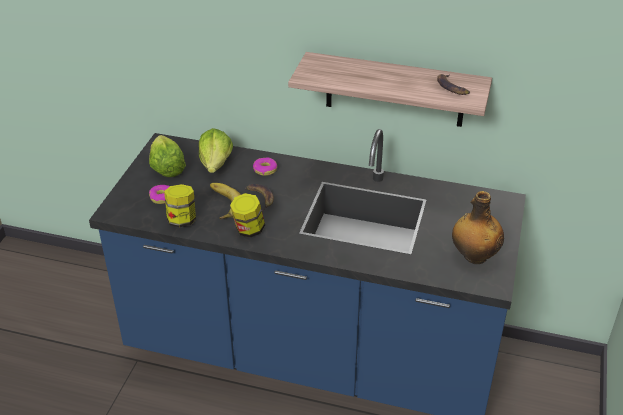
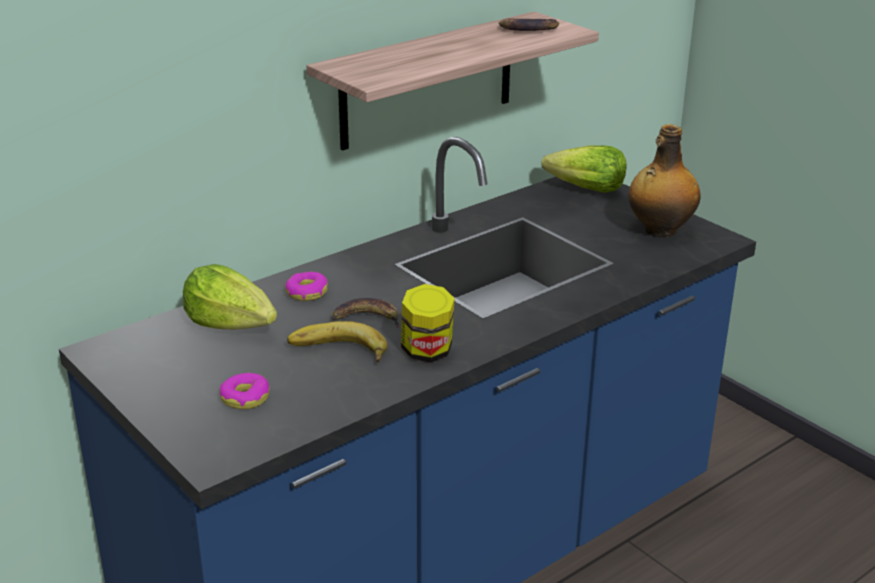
camera: 55 degrees left, 10 degrees down
(166, 167) = (173, 368): lettuce -> lettuce (586, 189)
(182, 220) = (329, 399): jar -> none

